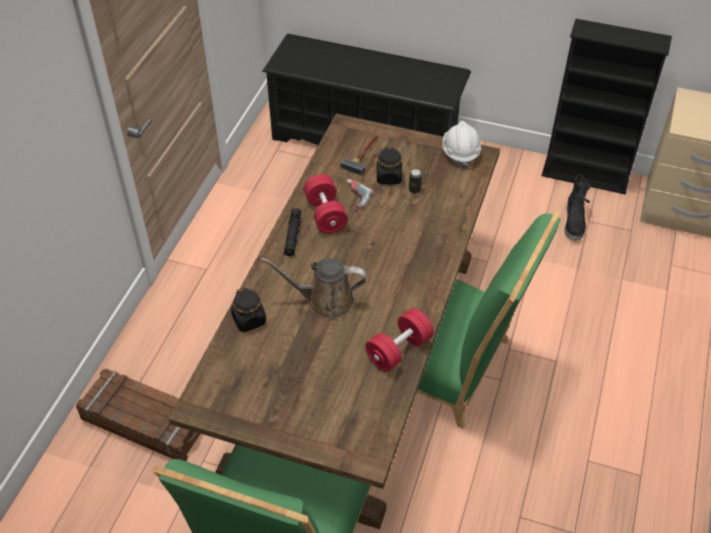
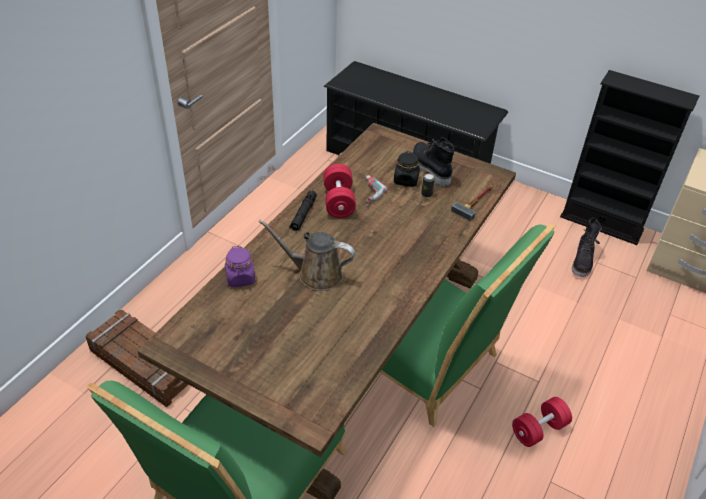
camera: 10 degrees right, 5 degrees down
(249, 320) = (240, 278): black jar -> purple jar
(364, 154) = (389, 158): hammer -> hammer (476, 202)
(399, 350) = (372, 329): red dumbbell -> red dumbbell (538, 429)
(410, 160) = (429, 169): none -> black boot
(460, 153) = (477, 170): white hard hat -> none

